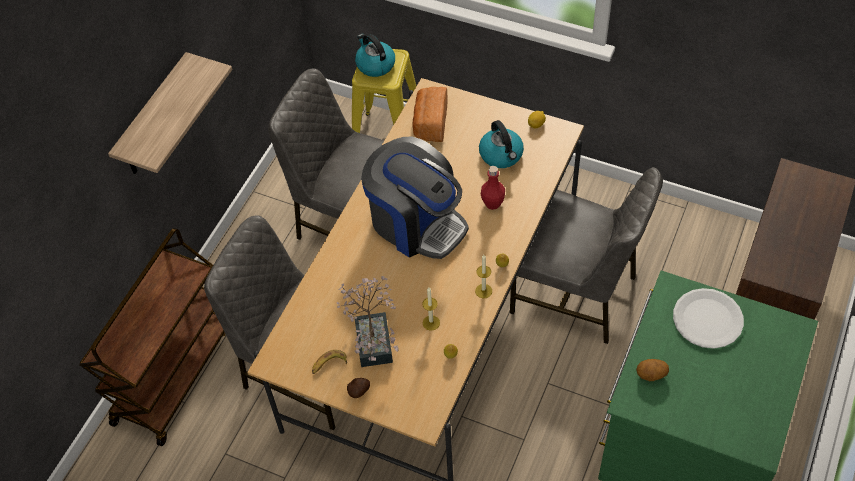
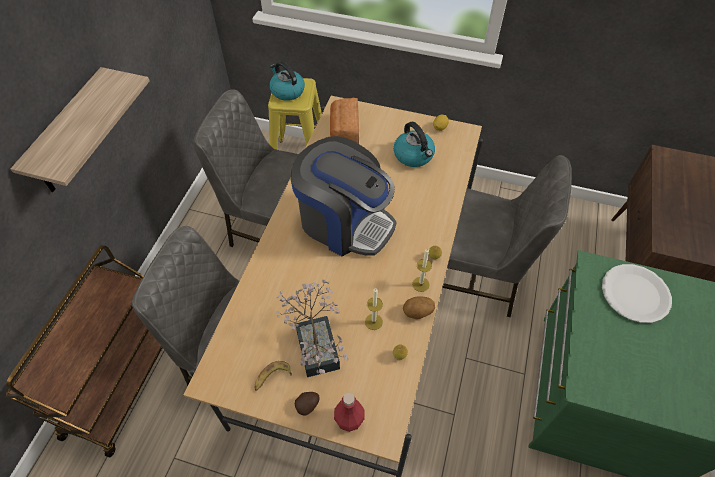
camera: 10 degrees left, 0 degrees up
(492, 203) = (414, 199): red bottle -> red bottle (349, 421)
(651, 375) = (598, 356): potato -> potato (417, 313)

